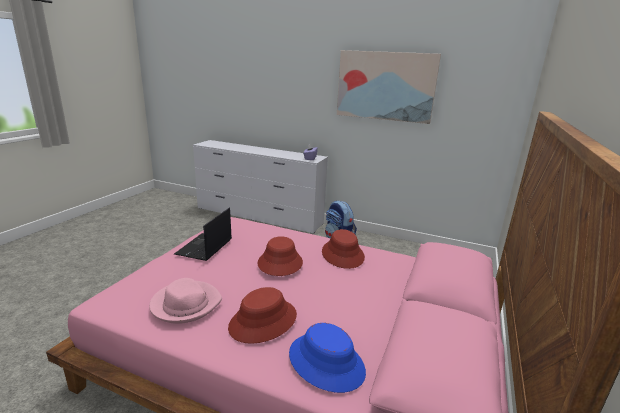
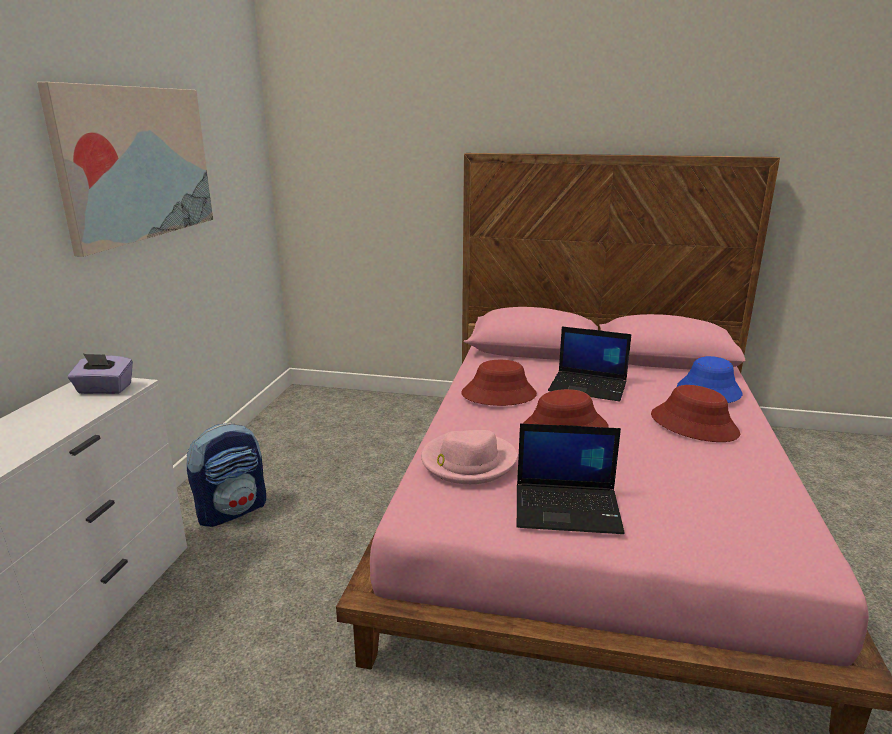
camera: 100 degrees left, 0 degrees up
(186, 304) = (727, 480): pink hat -> pink hat (467, 462)
(350, 293) = (589, 386): none -> laptop

